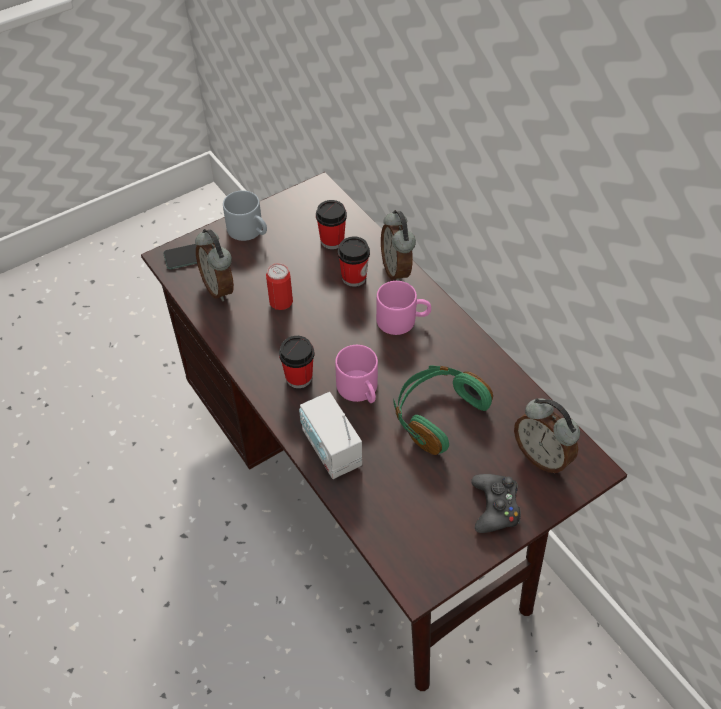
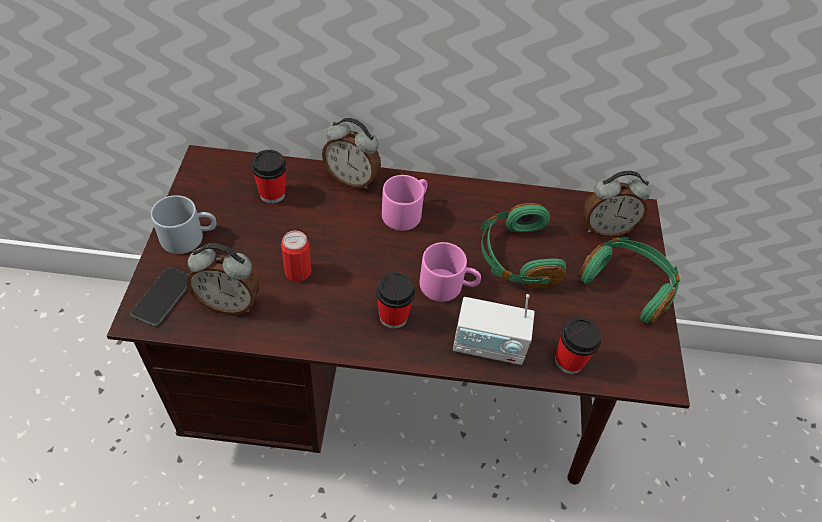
camera: 55 degrees left, 0 degrees up
(354, 277) = (328, 208): cup -> cup (569, 360)
(495, 507) = (628, 285): black game controller -> green headphones

